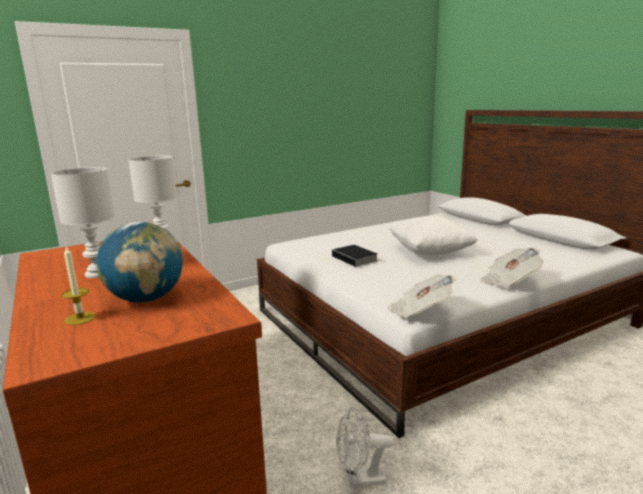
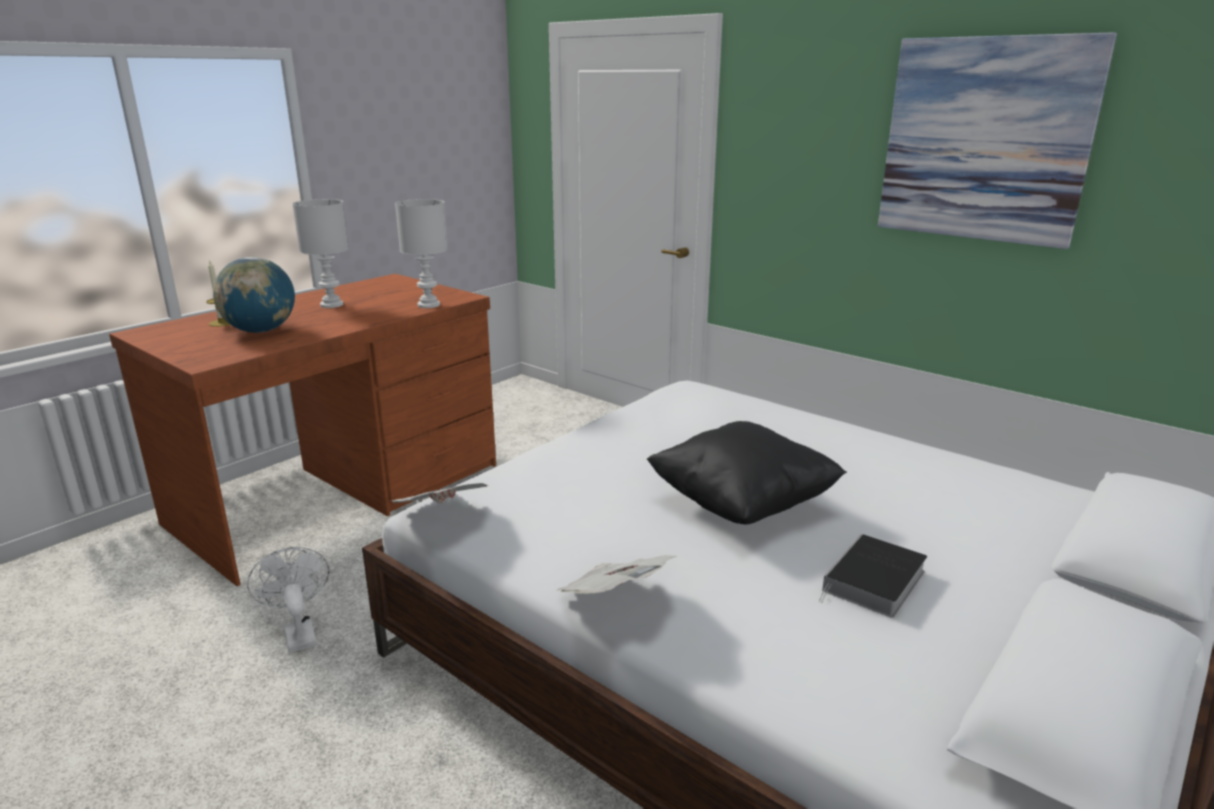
camera: 70 degrees right, 5 degrees up
(334, 97) = (985, 140): none -> picture
(355, 259) = (646, 443): book -> book (874, 582)
(430, 252) = (742, 504): white pillow -> black pillow

